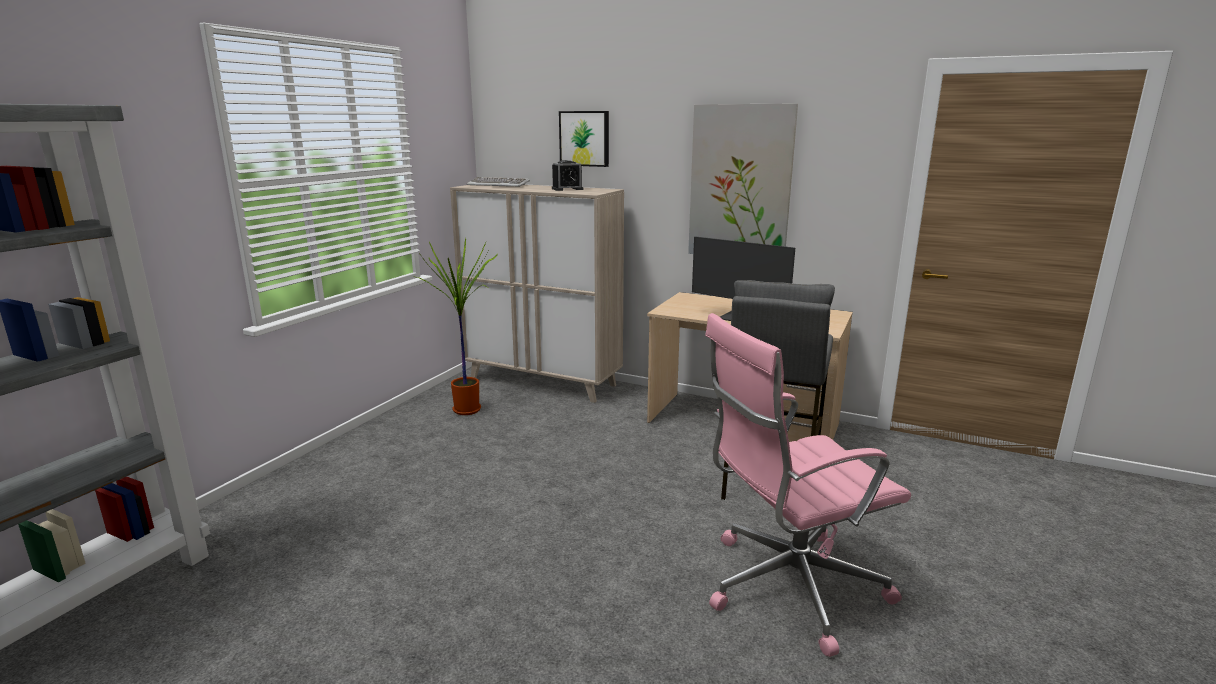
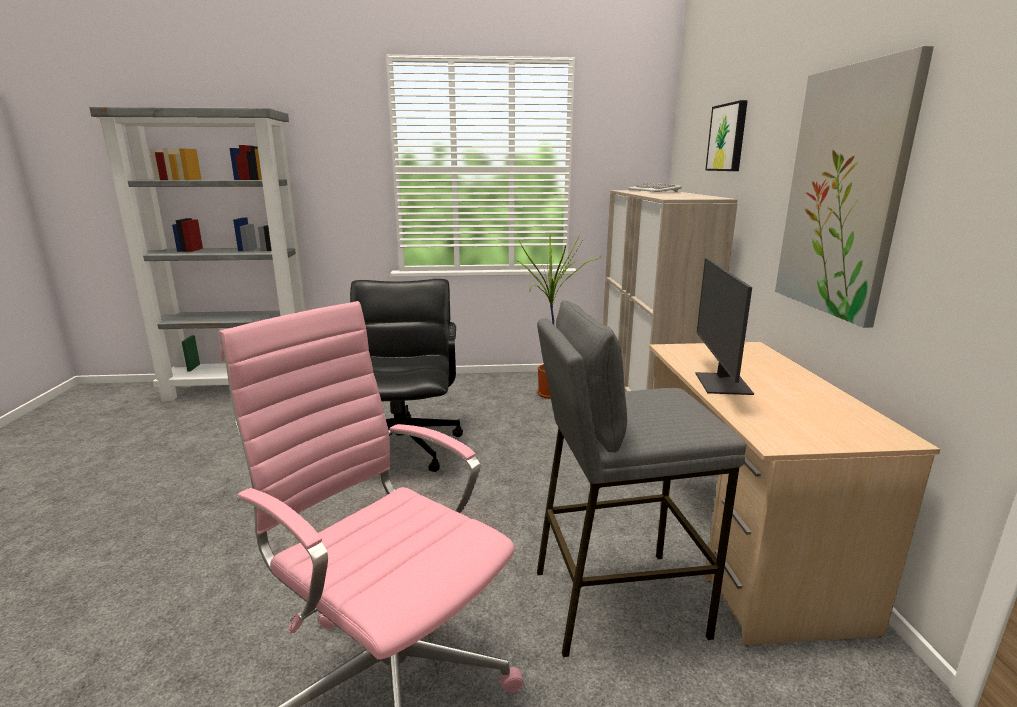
camera: 60 degrees right, 0 degrees up
(464, 510) = (403, 446): none -> black office chair
(567, 189) = (681, 195): alarm clock -> none

